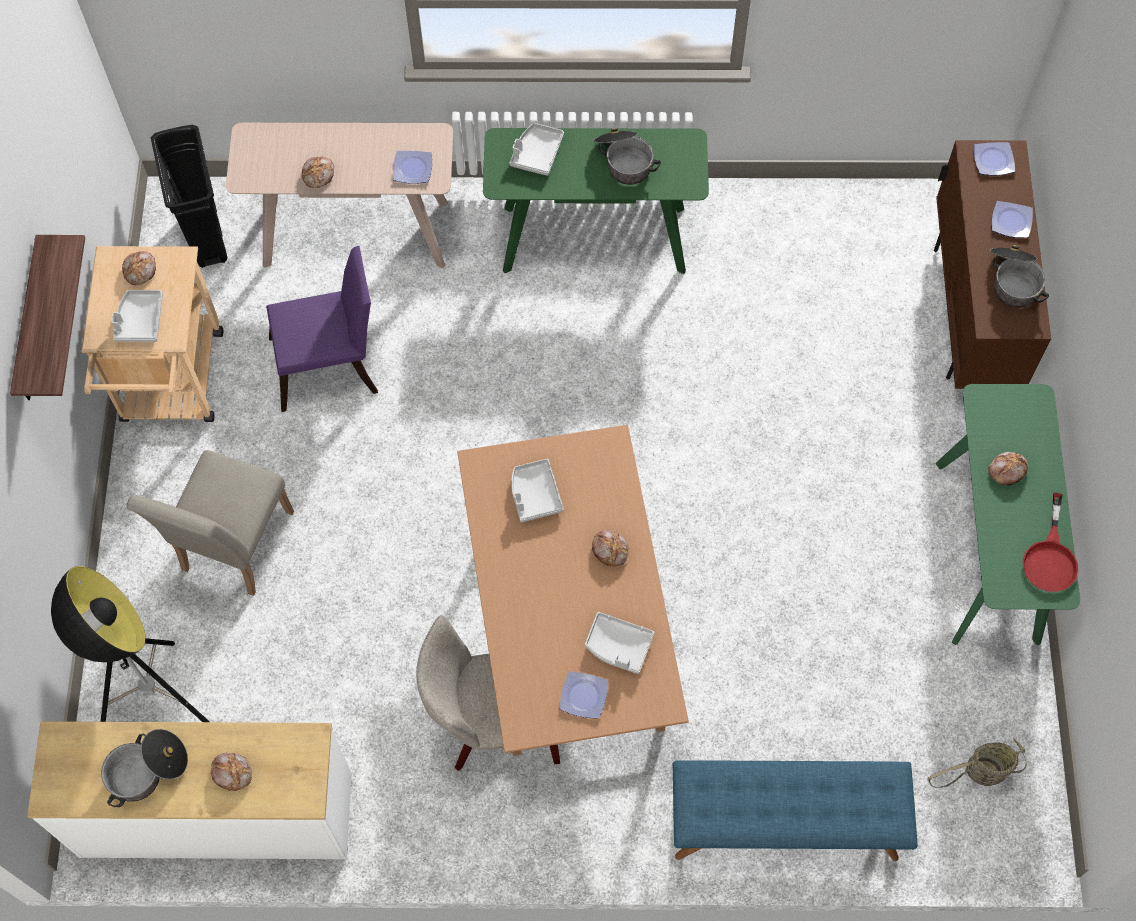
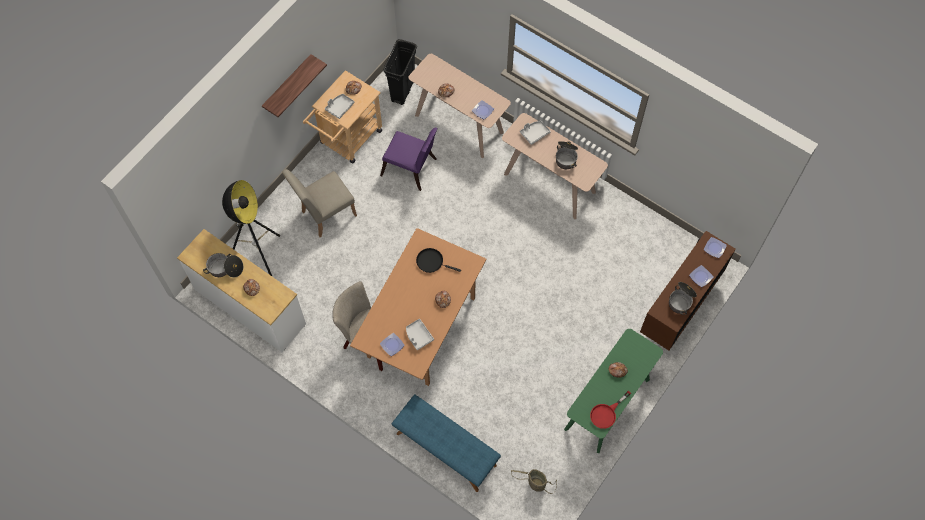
camera: 35 degrees right, 0 degrees up
(534, 494) = (431, 262): grey tray -> black frying pan
(594, 238) = (550, 183): green console table -> beige console table

